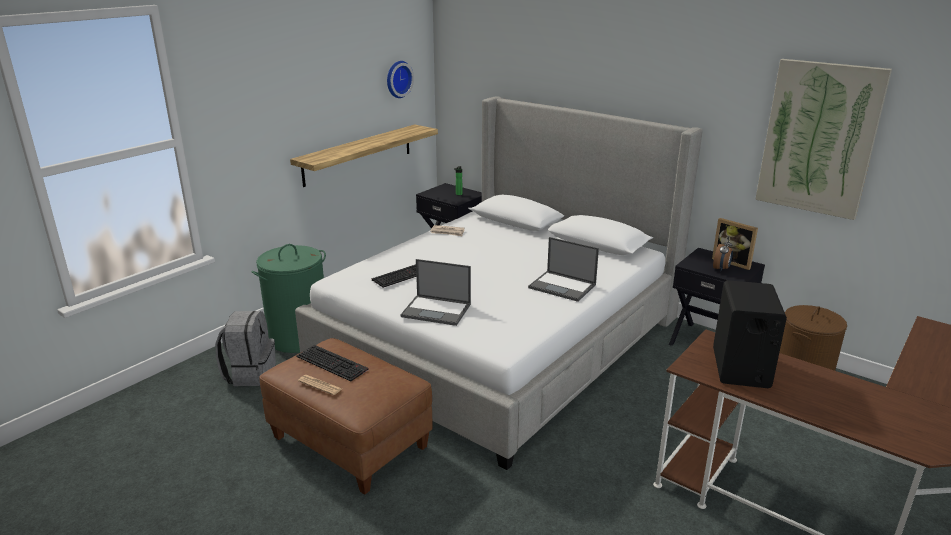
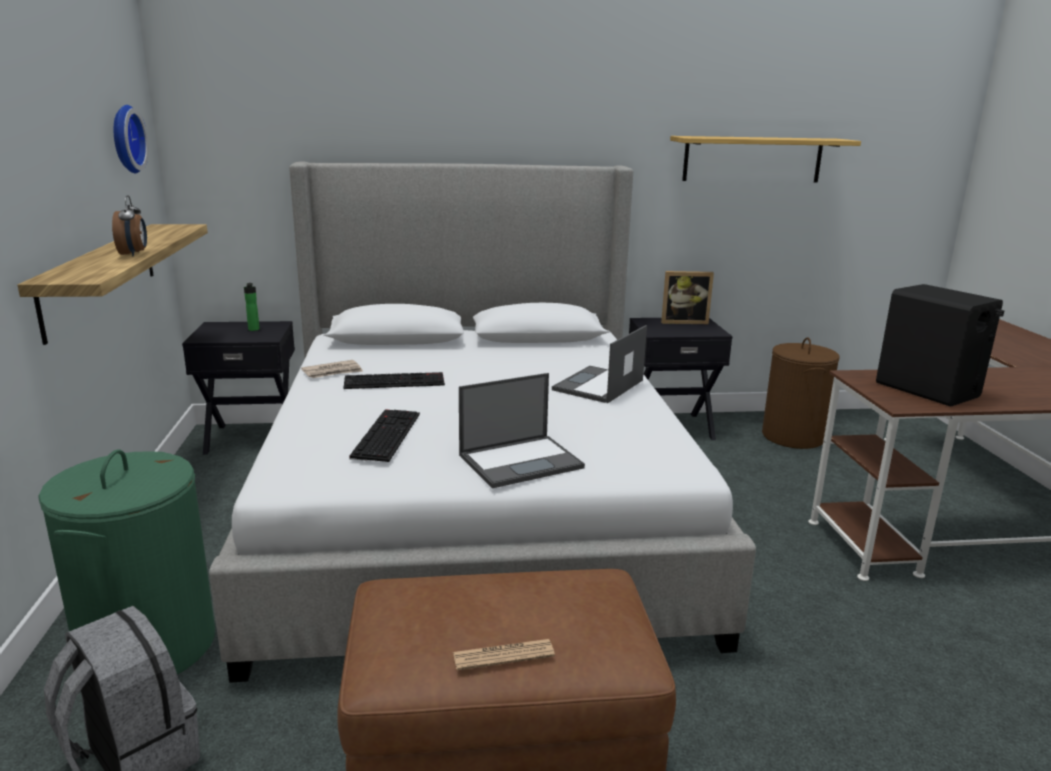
camera: 45 degrees left, 5 degrees down
(333, 363) = (458, 611): keyboard -> keyboard (395, 381)
(563, 286) = (598, 386): laptop -> laptop turned 135 degrees clockwise
(721, 268) = (688, 329): alarm clock -> alarm clock (134, 254)
(819, 138) = (752, 159): picture -> shelf

